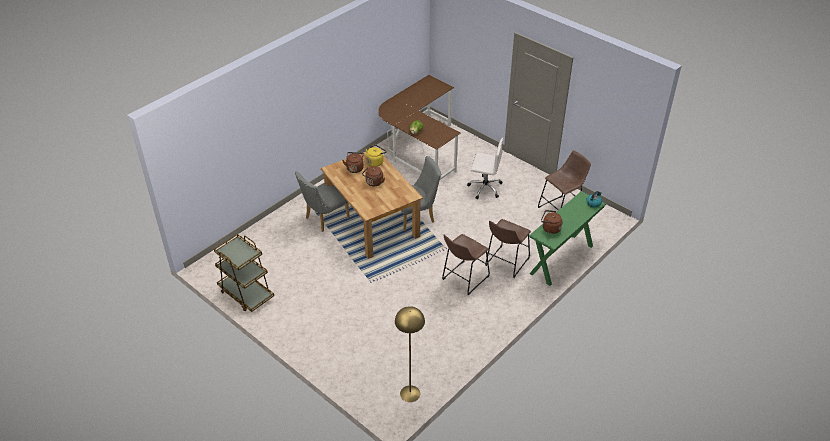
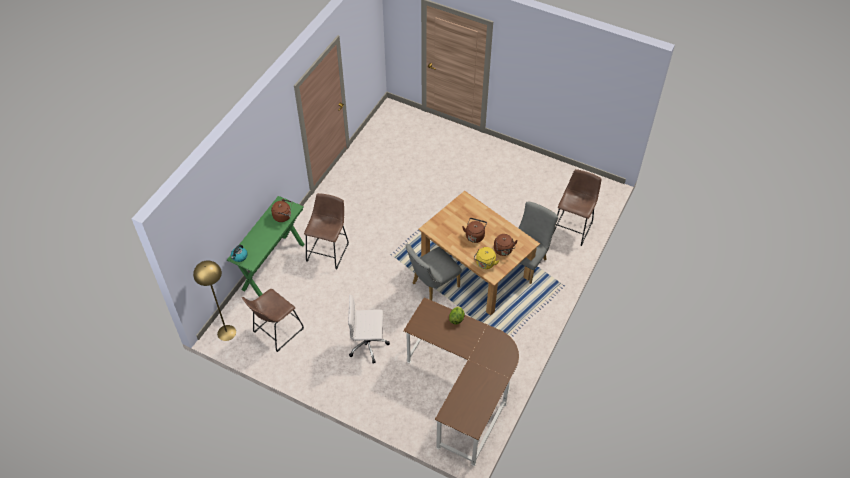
camera: 165 degrees right, 10 degrees up
(246, 294) = (553, 171): brown cart -> none
(410, 393) = (384, 123): yellow floor lamp -> yellow floor lamp (226, 332)
(463, 279) = (366, 225): brown stool -> brown stool (573, 227)

